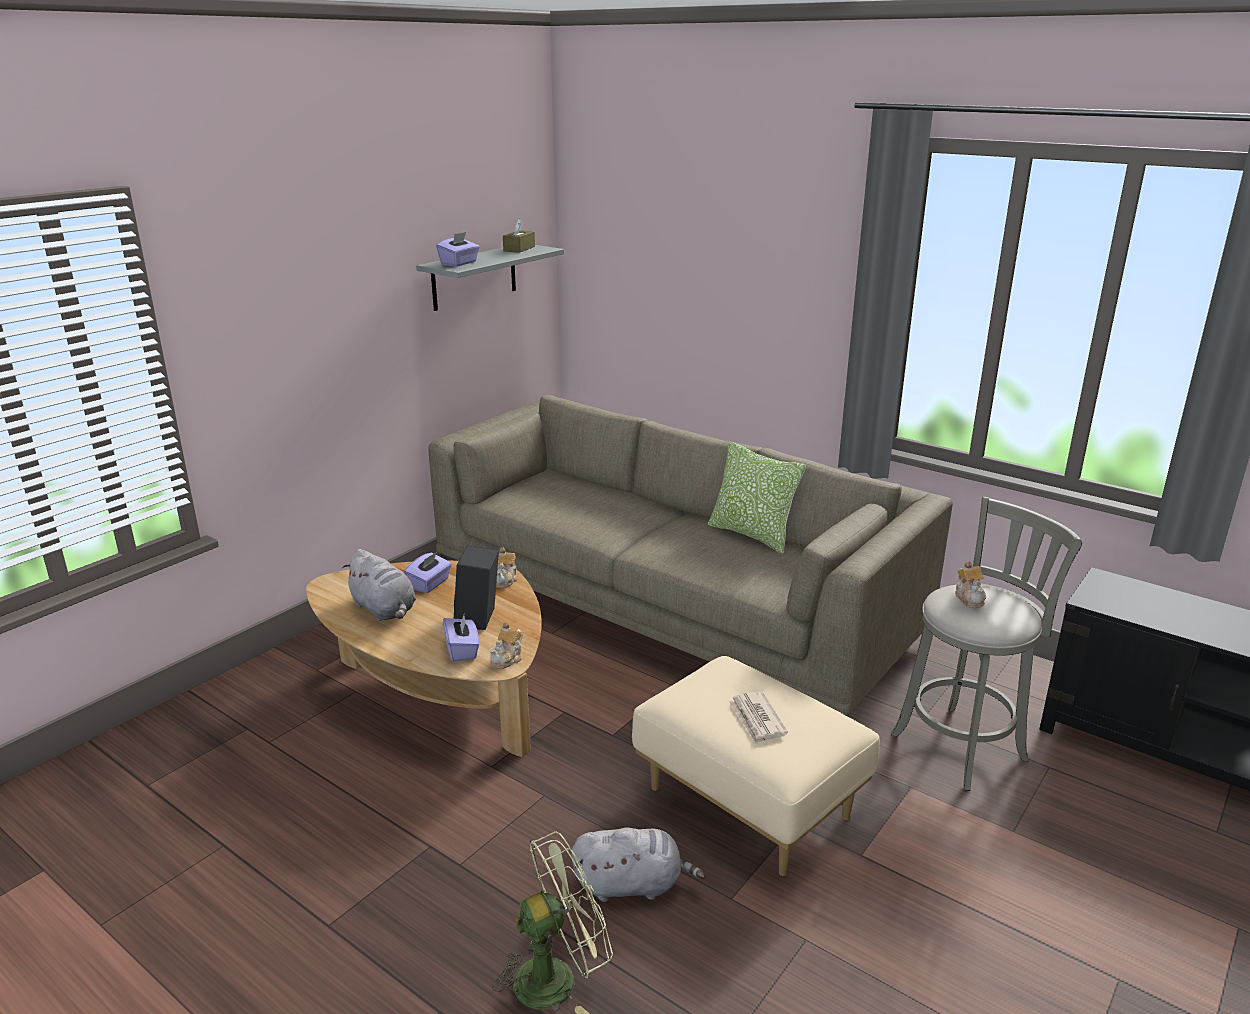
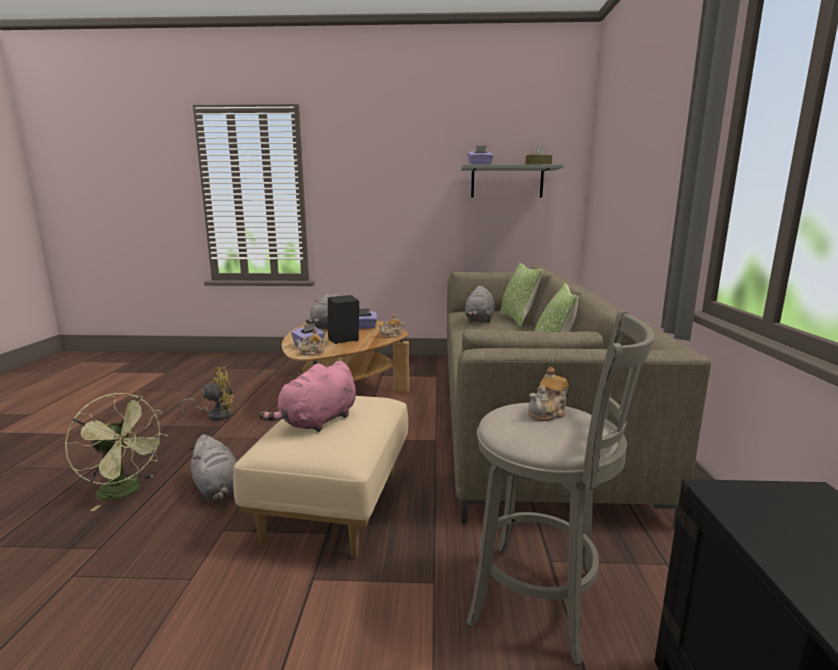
camera: 55 degrees right, 10 degrees down
(376, 841) = (216, 415): none -> yellow fan
(562, 507) = (479, 320): none -> grey plush toy
(587, 486) = (517, 319): none -> pillow
(757, 720) = (317, 422): newspaper -> pink plush toy

